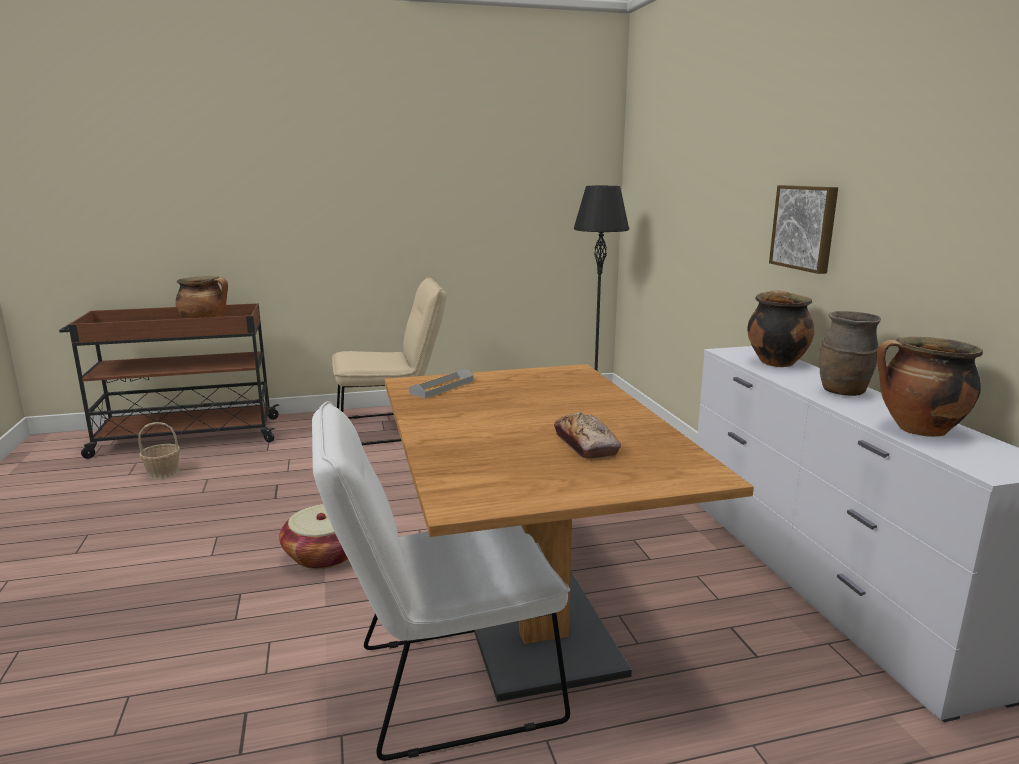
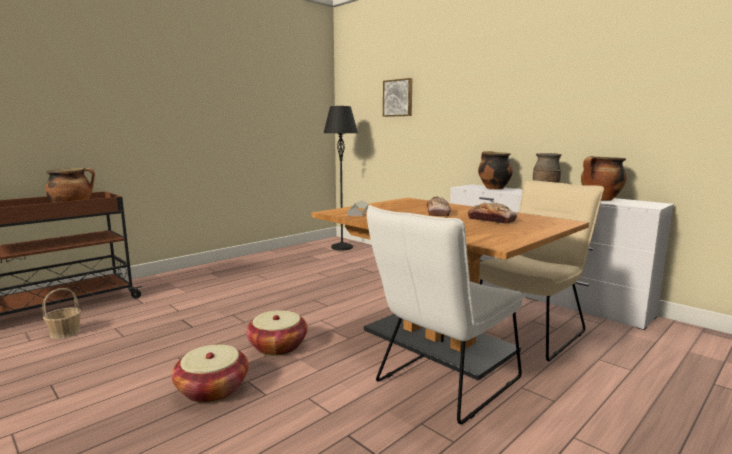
camera: 30 degrees left, 5 degrees down
(198, 591) = (212, 389): none -> basket
(393, 428) = (224, 275): beige chair -> beige chair (531, 330)
(543, 411) = (438, 213): none -> bread
(805, 227) = (494, 118): picture -> picture (398, 98)

